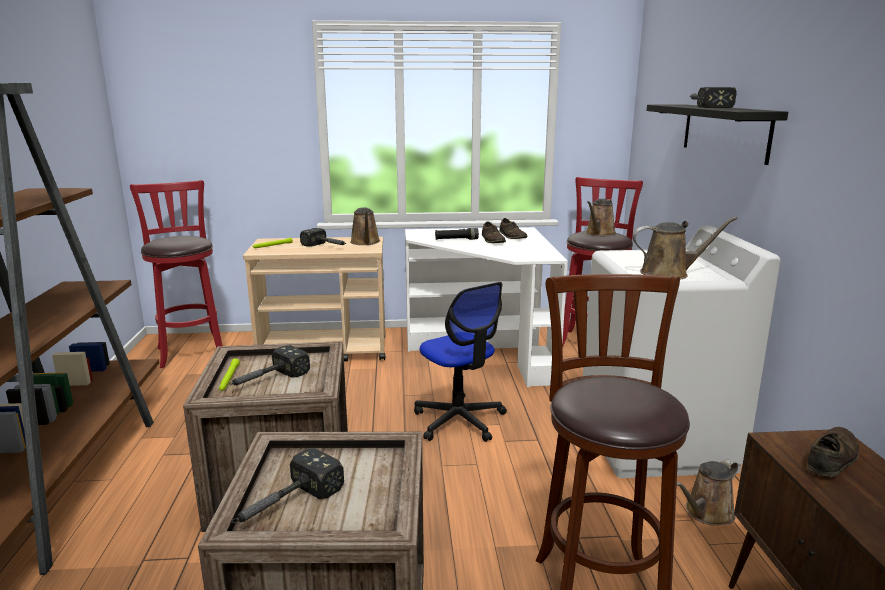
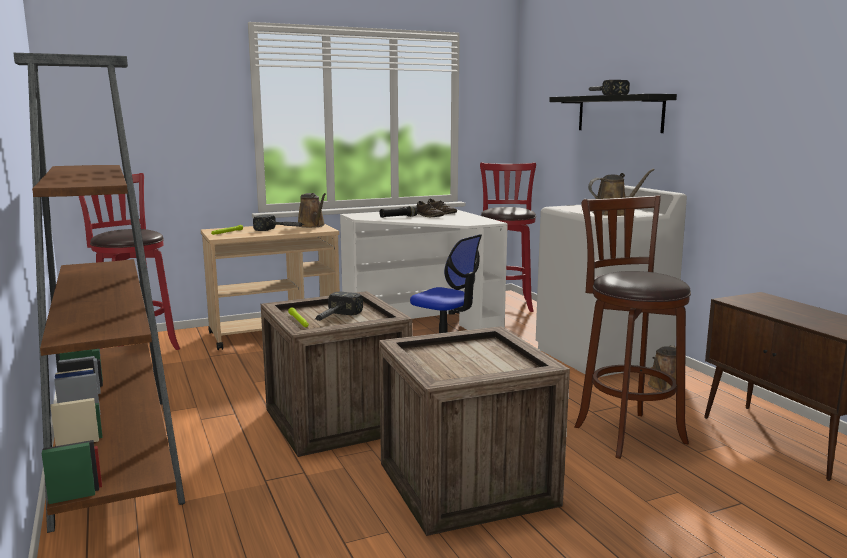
camera: 20 degrees left, 5 degrees down
(284, 505) = (452, 370): hammer -> none
(599, 233) = (507, 208): brown watering can -> none
(831, 458) = (766, 303): brown shoe -> none

